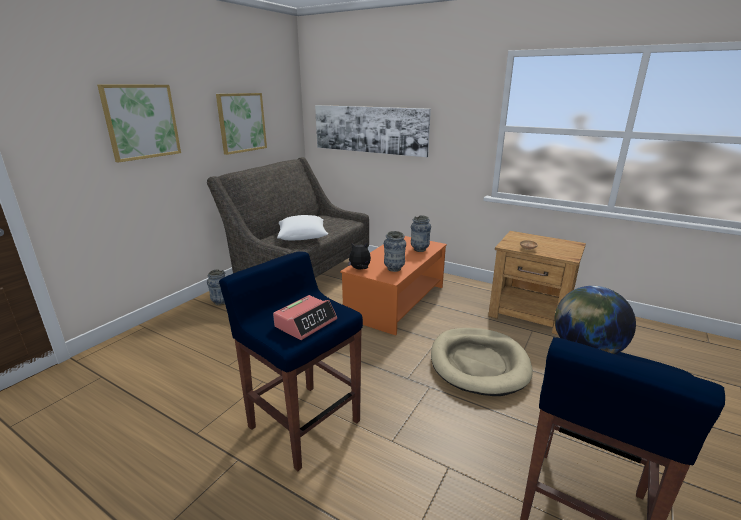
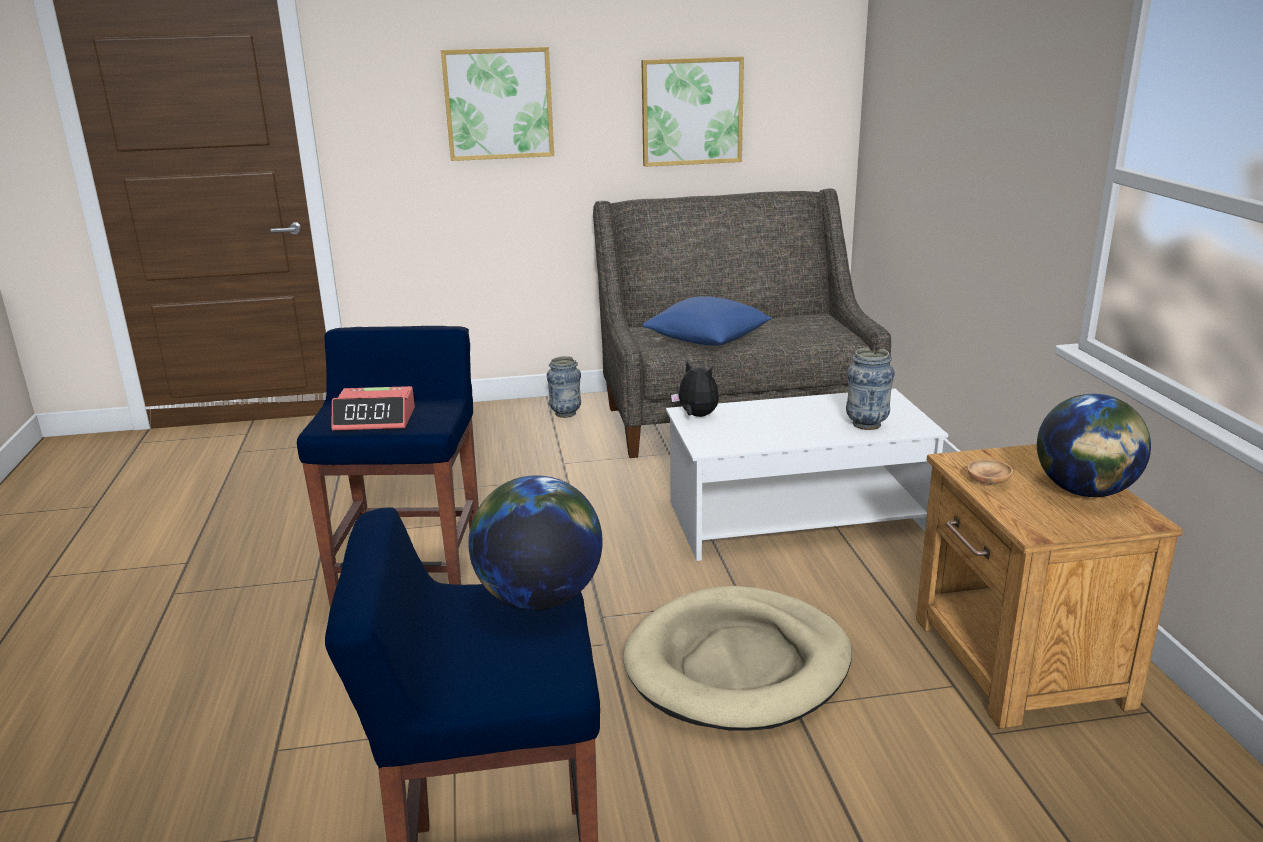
camera: 50 degrees right, 0 degrees up
(303, 238) = (708, 341): white pillow -> blue pillow
(369, 129) = (930, 144): picture -> none
(394, 269) = (746, 435): vase -> none
(396, 301) = (798, 518): orange coffee table -> white coffee table
(549, 242) = (1085, 491): none -> globe

